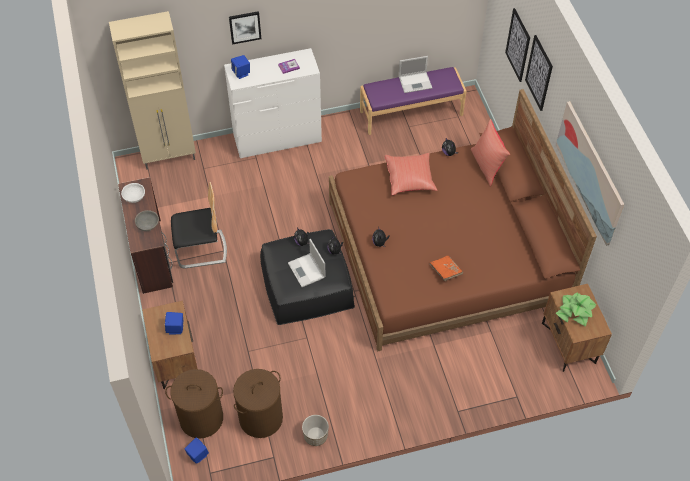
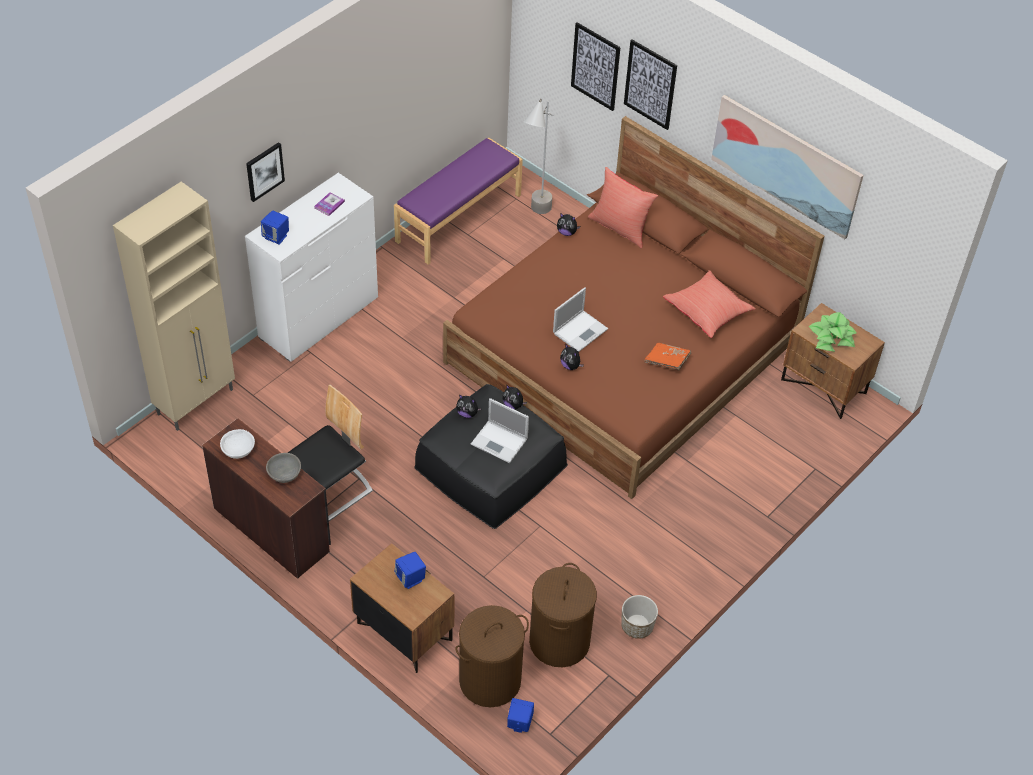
camera: 35 degrees left, 5 degrees down
(410, 179) = (547, 281): red pillow -> red pillow (708, 312)
(416, 82) = (458, 172): laptop -> laptop (580, 330)
(460, 135) = (535, 218): none -> grey floor lamp

